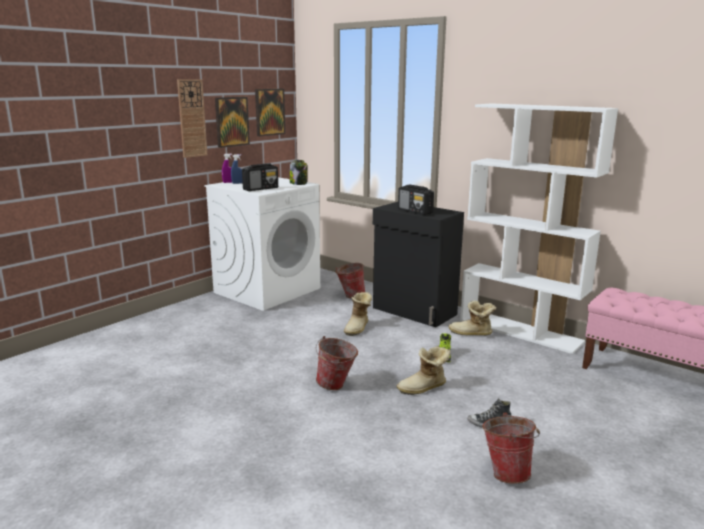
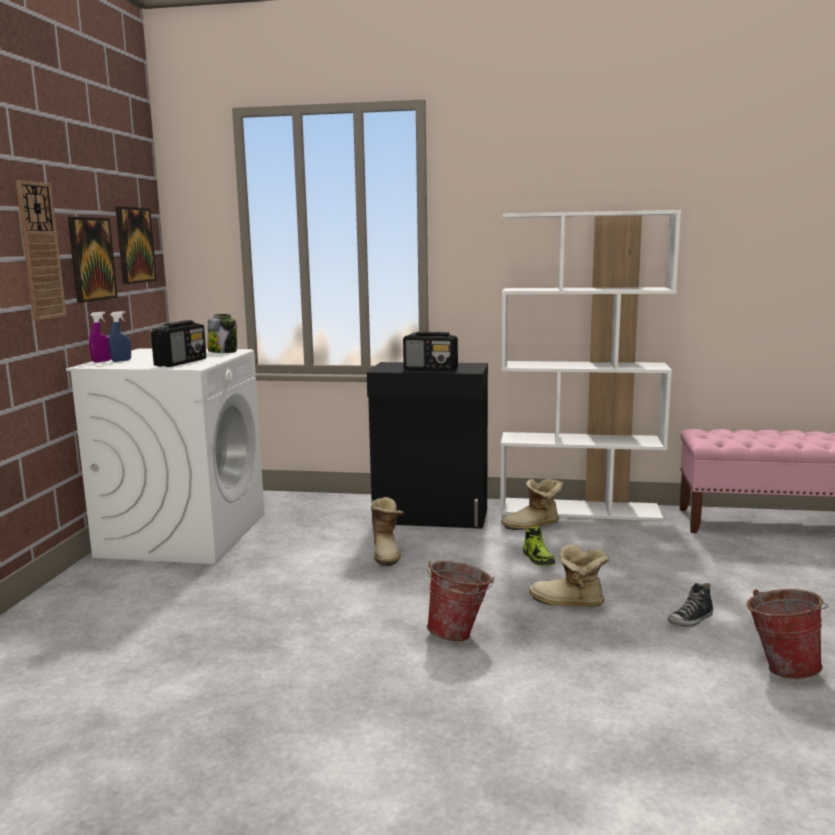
camera: 30 degrees left, 5 degrees down
(350, 296) = (320, 515): bucket -> none
(424, 388) = (568, 603): boot -> boot turned 75 degrees clockwise

